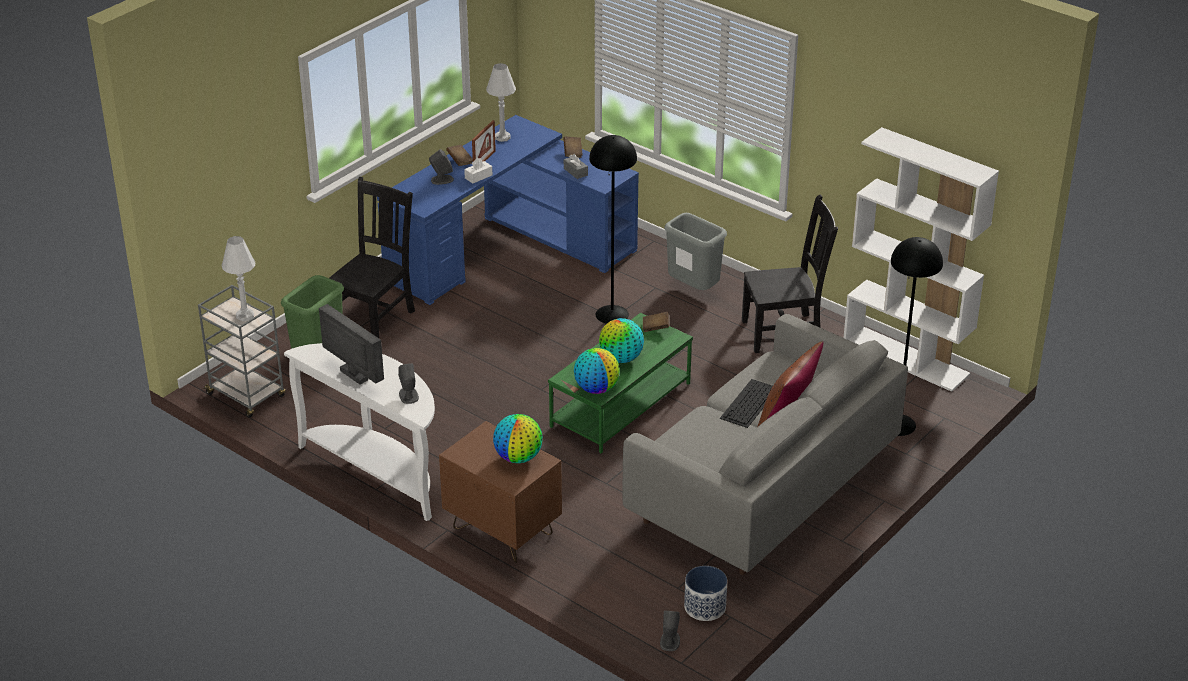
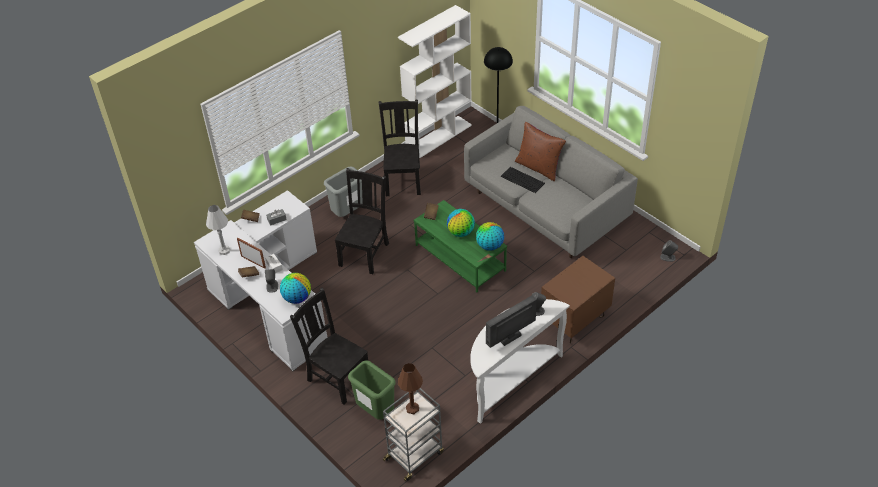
camera: 80 degrees left, 10 degrees up
(245, 316) = (412, 408): white table lamp -> brown table lamp
(508, 248) = (270, 299): blue desk -> white desk
(518, 457) = (579, 273): globe -> globe (297, 298)
(612, 314) = (365, 253): black floor lamp -> black chair
(705, 607) = (642, 241): planter -> none

